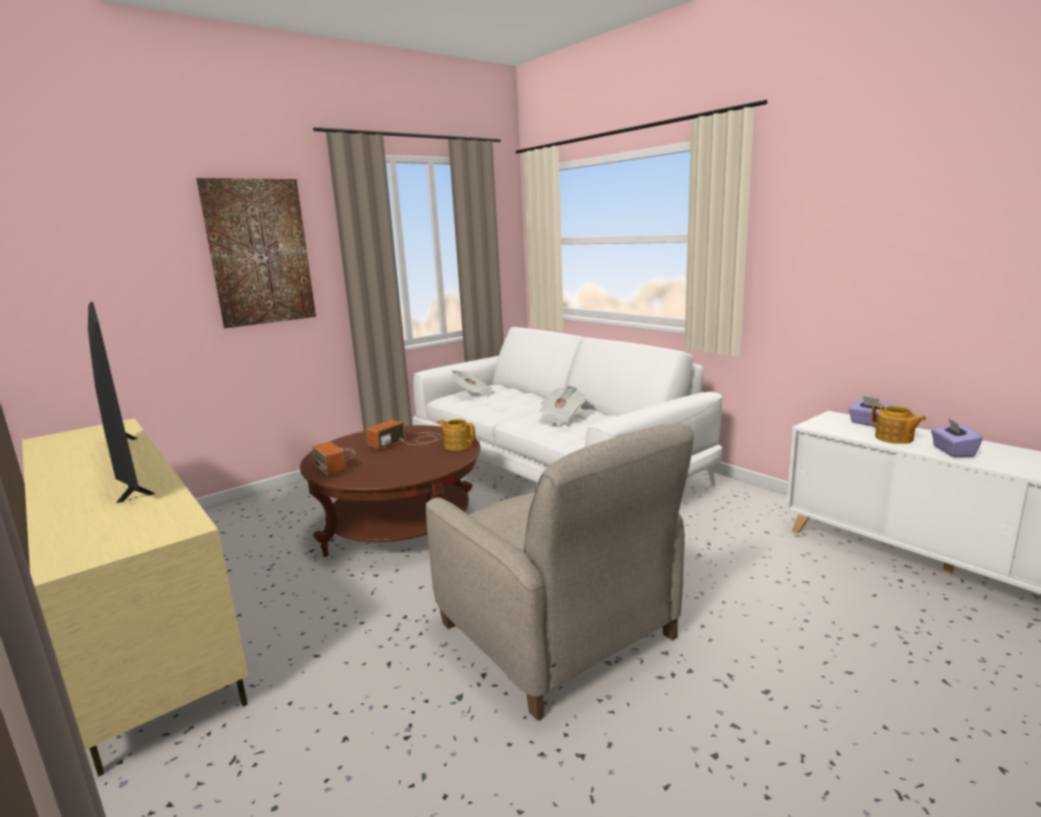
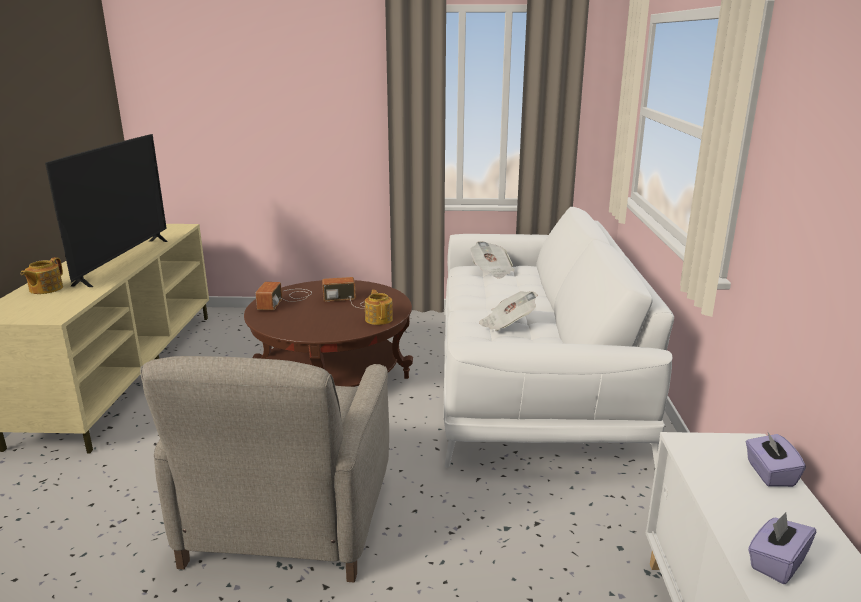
camera: 40 degrees right, 5 degrees up
(259, 252) = (318, 99): picture -> none
(894, 438) = (745, 506): teapot -> teapot (45, 289)

